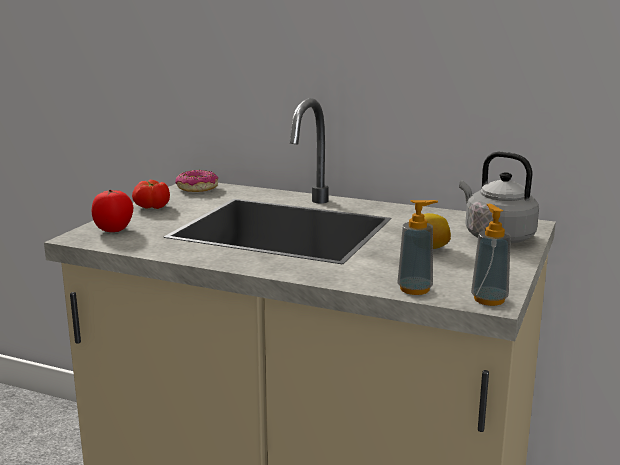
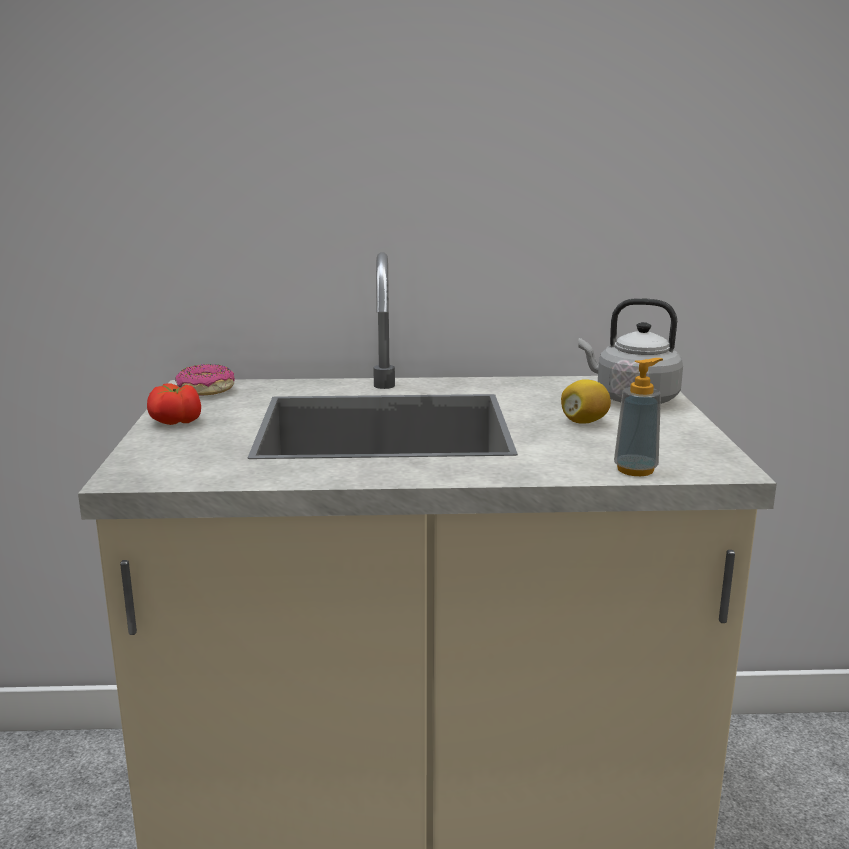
camera: 25 degrees left, 0 degrees up
(114, 230) = (164, 459): tomato -> none
(489, 299) = (722, 467): soap dispenser -> none

